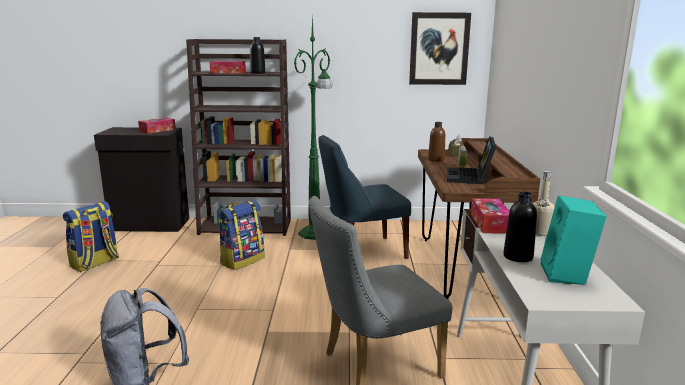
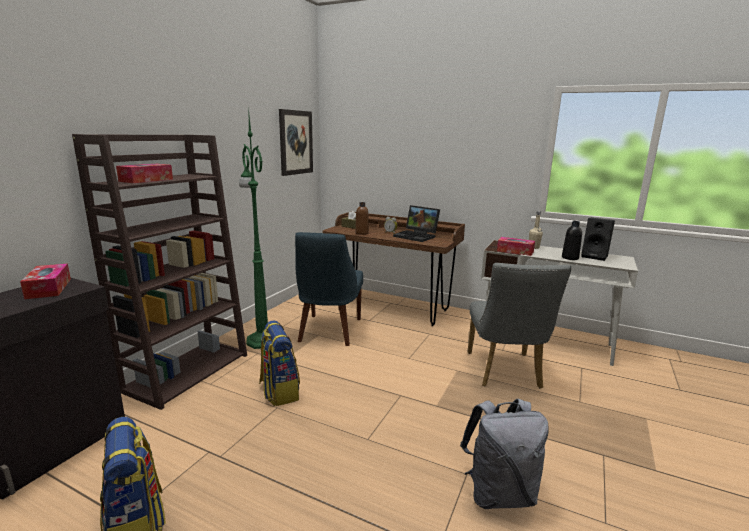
camera: 65 degrees left, 0 degrees up
(258, 73) = (185, 177): black bottle -> none
(568, 275) = (595, 256): turquoise speaker -> black speaker

